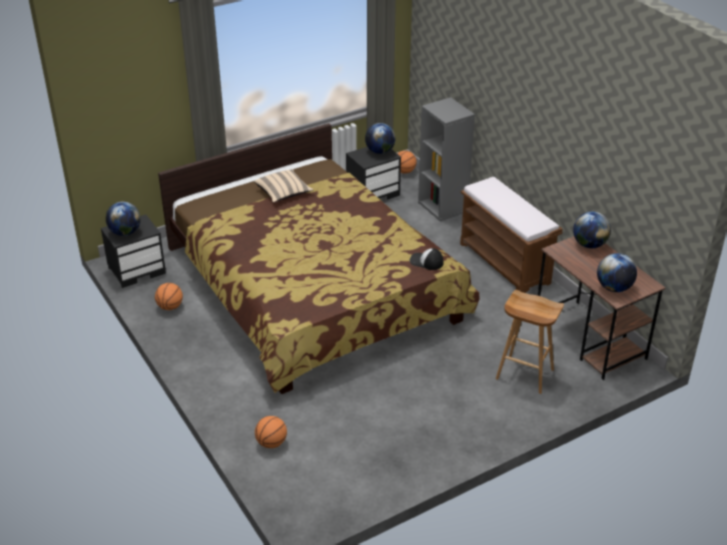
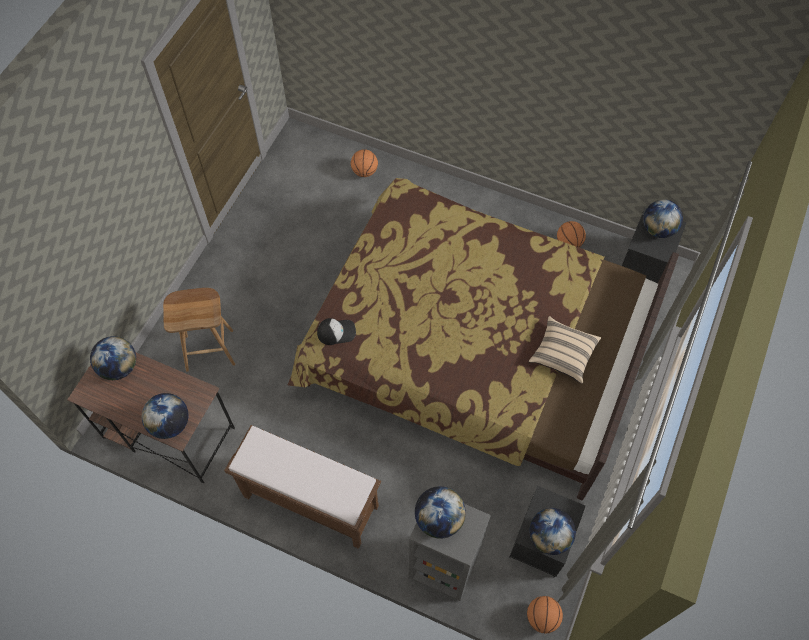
camera: 145 degrees right, 25 degrees up
(451, 113) = (439, 519): none -> globe

